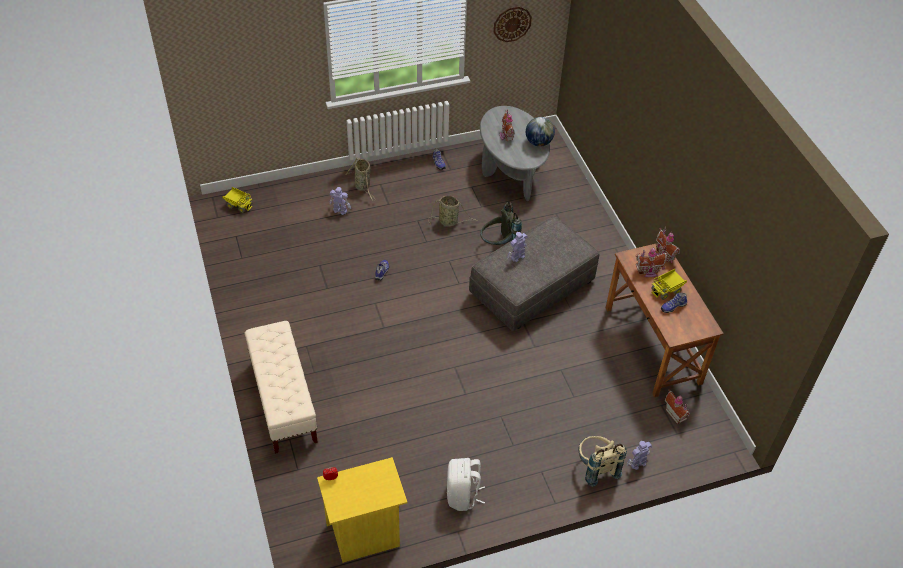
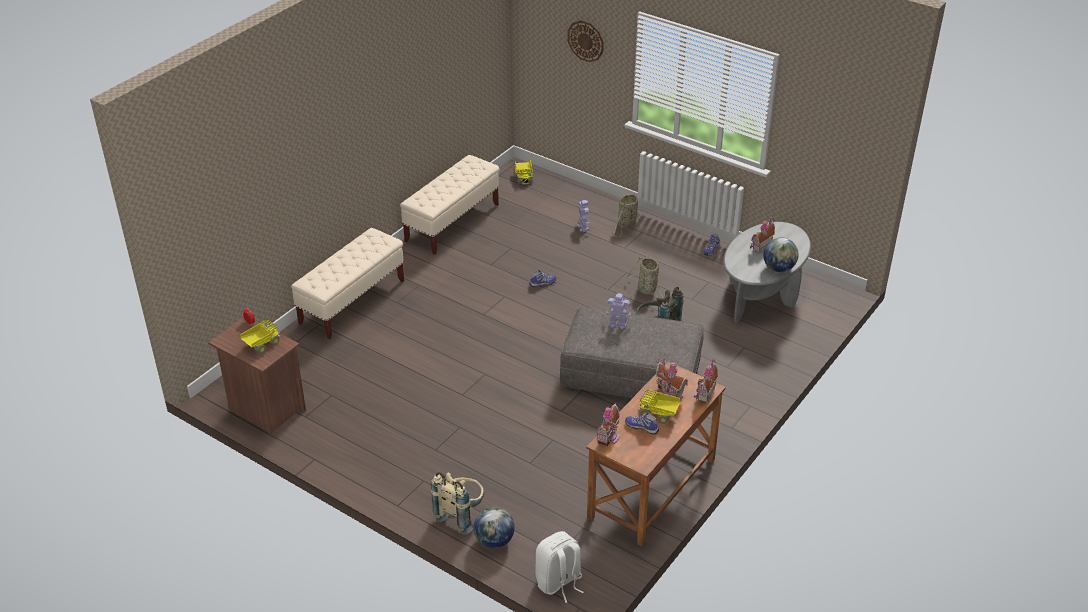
camera: 55 degrees right, 10 degrees down
(248, 280) = (452, 223): none -> beige bench
(364, 535) = (265, 409): yellow nightstand -> brown nightstand
(370, 485) = (261, 344): none -> toy truck
(462, 495) = (352, 445): white backpack -> white backpack (559, 582)
(512, 24) = (822, 132): wall clock -> wall clock (585, 41)
(637, 463) = (494, 541): toy robot -> globe
(676, 414) = (582, 543): toy house -> toy house (609, 437)

